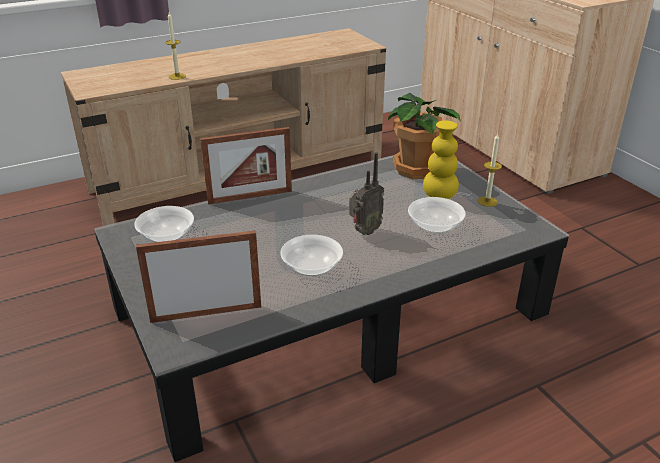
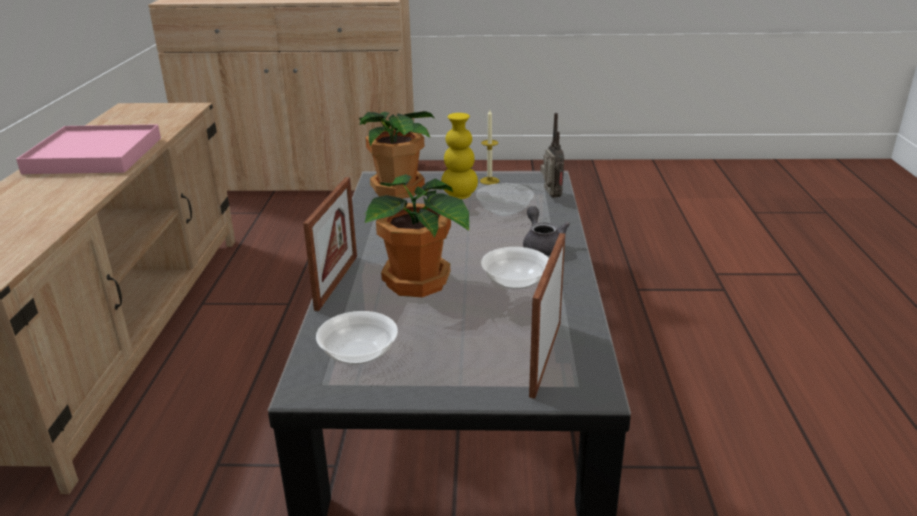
camera: 60 degrees left, 5 degrees down
(177, 76) = (65, 209): candle -> none
(256, 54) = (94, 155): none -> pink tray
(273, 227) = (417, 283): none -> potted plant
(364, 232) = (479, 242): radio -> radio (550, 197)
(386, 263) = (542, 246): none -> grey teapot

